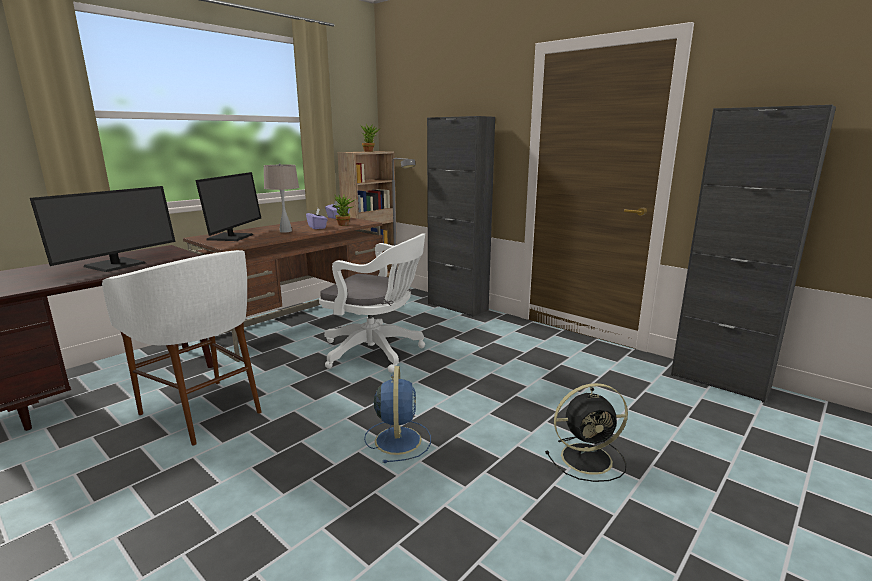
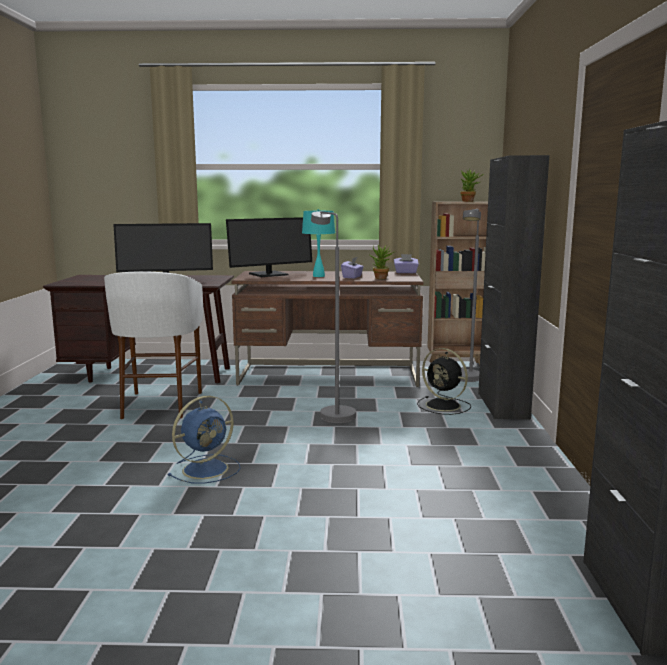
camera: 50 degrees right, 5 degrees down
(285, 231) = (318, 276): beige table lamp -> turquoise table lamp
(377, 352) = (333, 413): white office chair -> grey floor lamp
(588, 458) = (287, 555): black fan -> black fan (444, 406)

